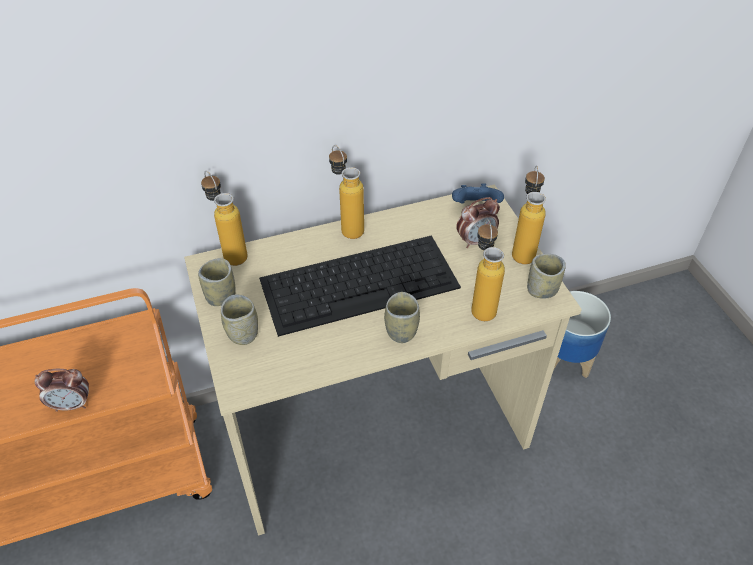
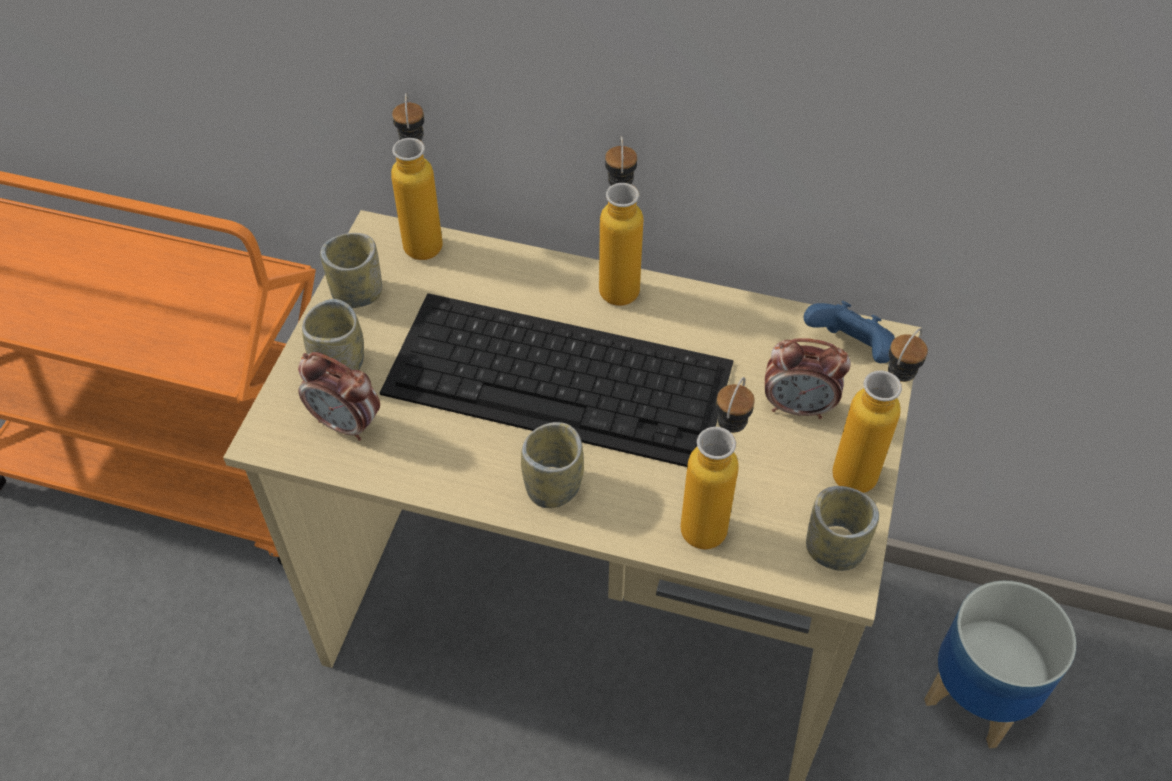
camera: 35 degrees right, 5 degrees up
(72, 404) = (117, 344): alarm clock -> alarm clock (346, 424)

